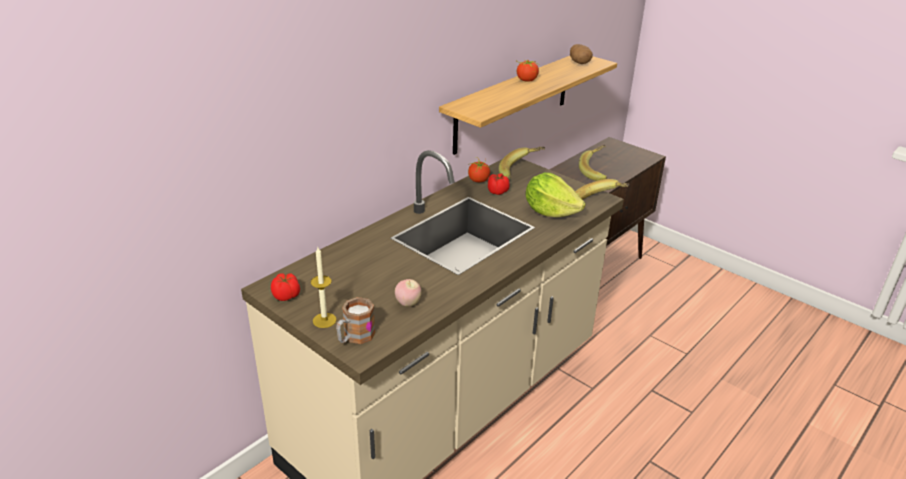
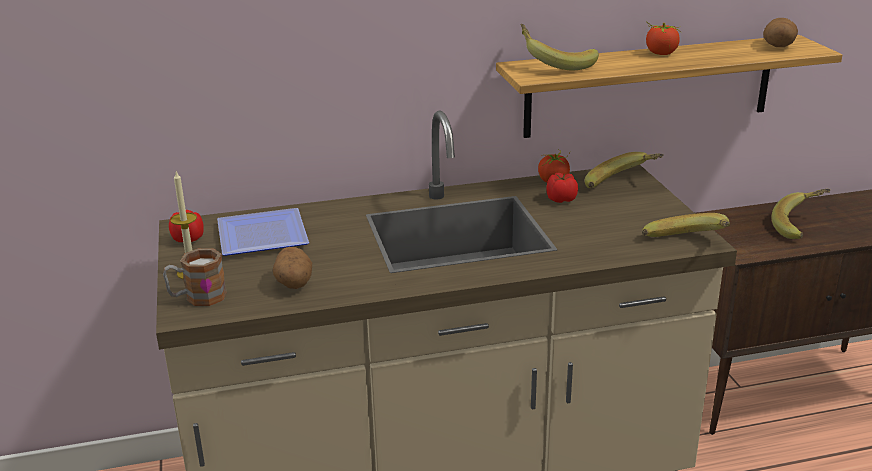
camera: 35 degrees right, 5 degrees down
(339, 274) = (265, 234): none -> plate
(408, 304) = (294, 284): apple -> potato
(478, 100) = (556, 64): none -> banana
(550, 212) = (602, 238): lettuce -> none

